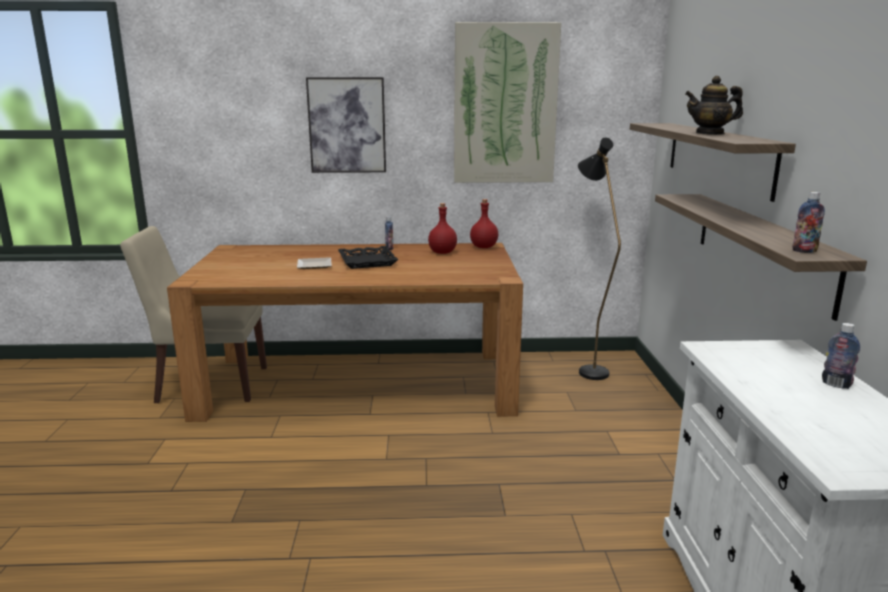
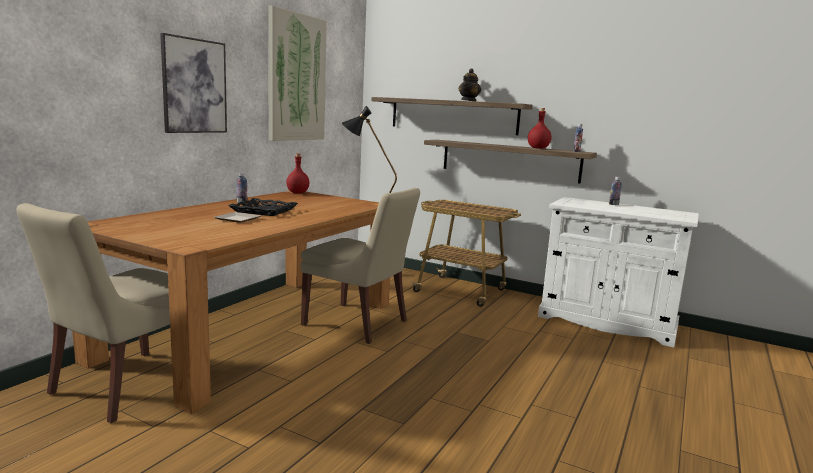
camera: 60 degrees left, 5 degrees down
(436, 419) = (358, 323): none -> beige chair
(442, 252) = (287, 199): red bottle -> red bottle (538, 148)
(651, 445) = (462, 291): none -> cart

